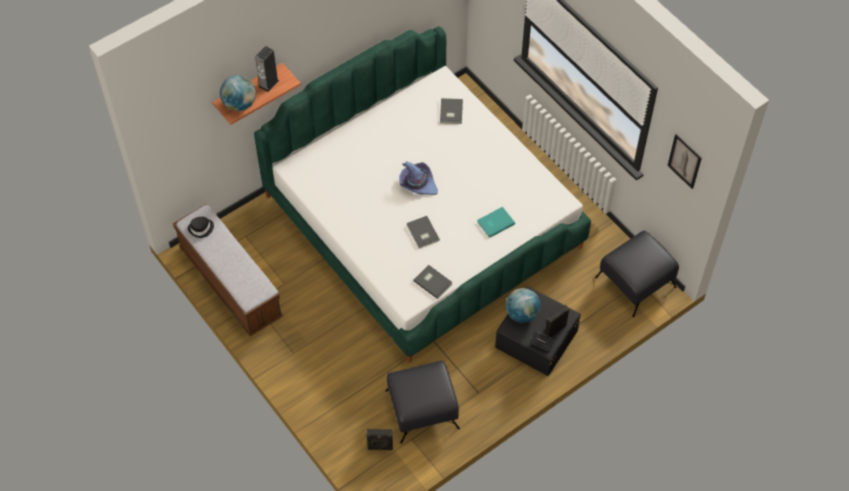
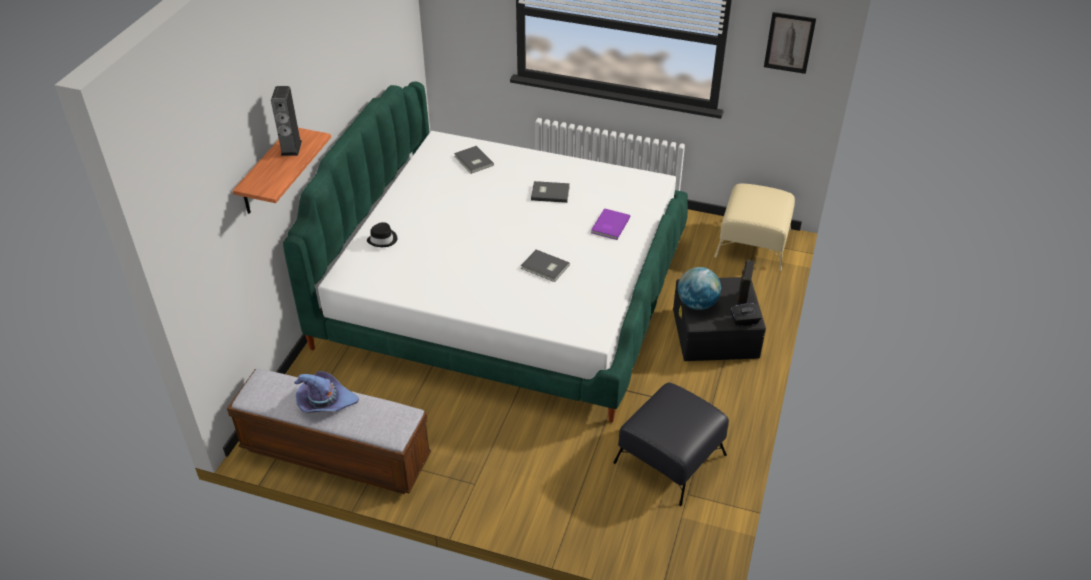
camera: 35 degrees left, 15 degrees down
(201, 229) = (271, 393): black hat -> black hat (383, 239)
(239, 104) = (271, 178): globe -> none
(380, 447) = (663, 524): black speaker -> none
(417, 183) = (497, 229): purple hat -> purple hat (325, 401)
(433, 281) = (599, 303): grey book -> grey book (549, 192)
(495, 222) = (609, 225): turquoise book -> purple book
(635, 282) = (752, 243): black ottoman -> beige ottoman

